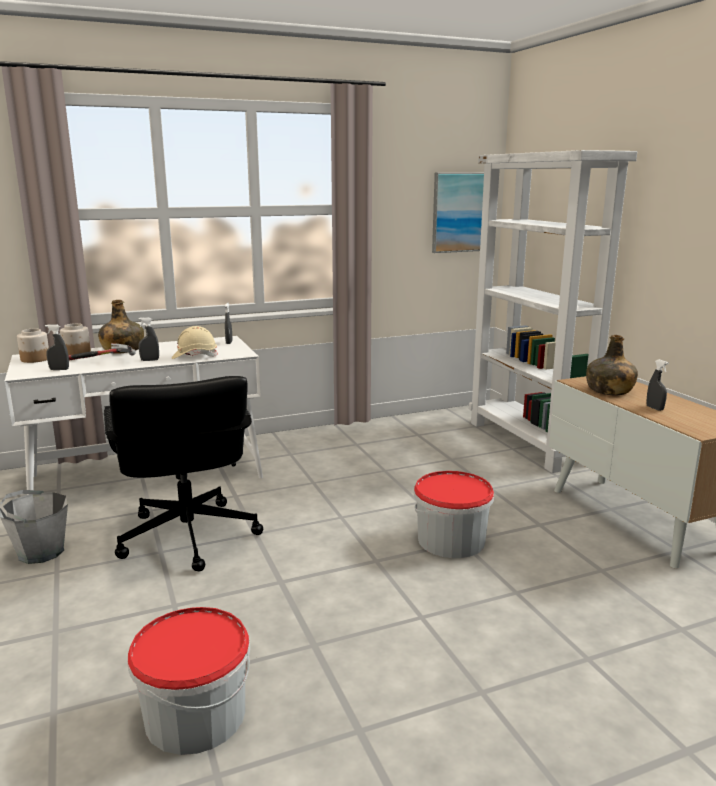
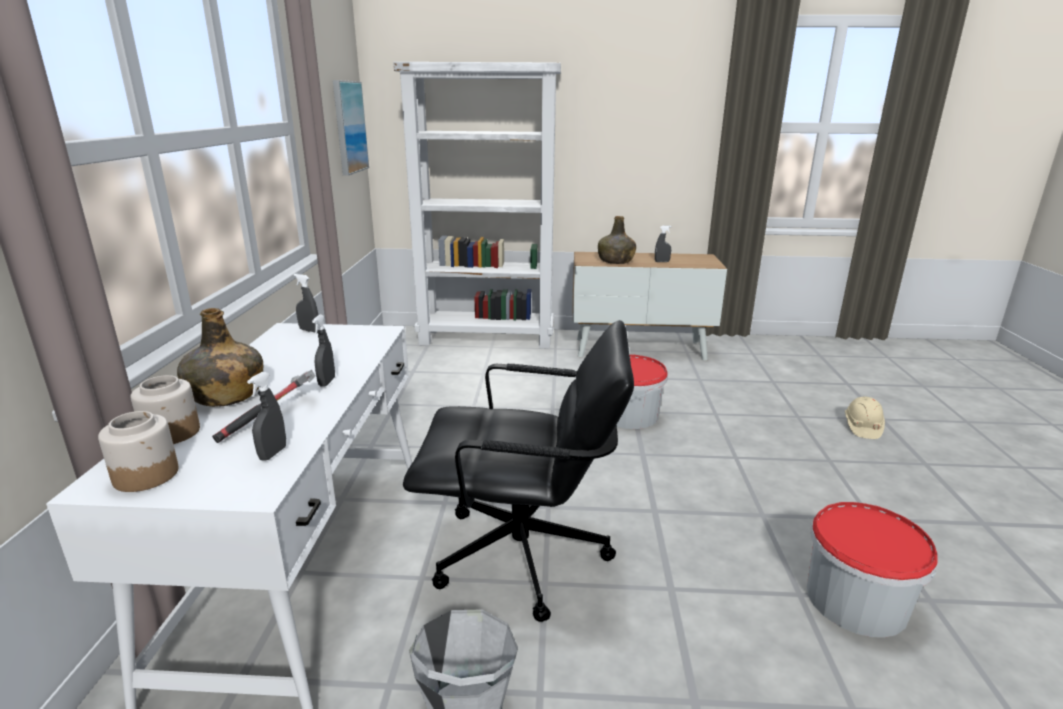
camera: 65 degrees left, 5 degrees up
(194, 356) = (352, 355): beige hard hat -> beige hard hat (862, 427)

